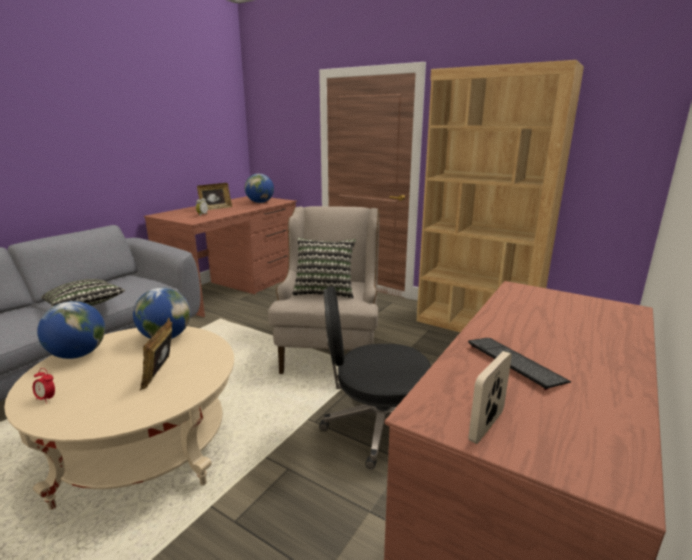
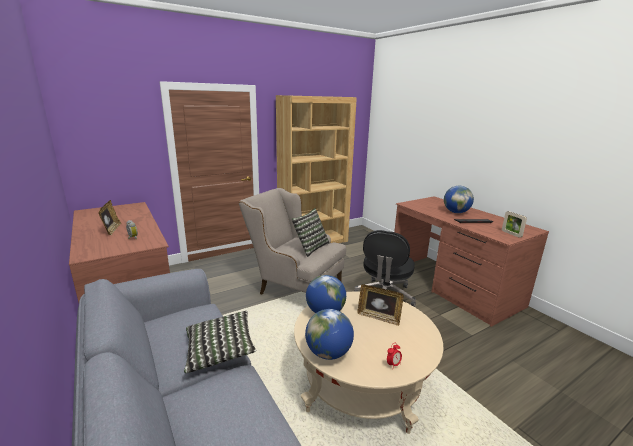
camera: 65 degrees left, 0 degrees up
(260, 202) = (124, 212): globe -> globe (456, 212)

